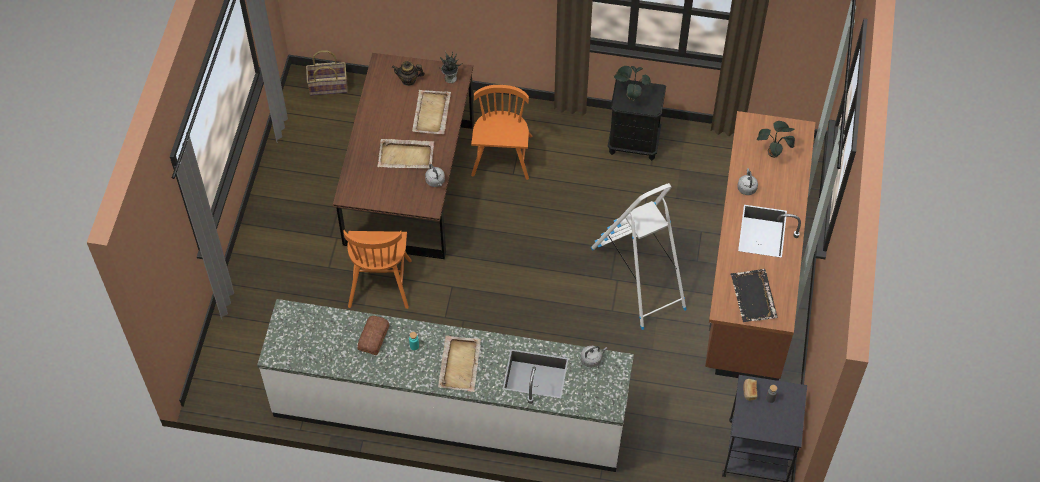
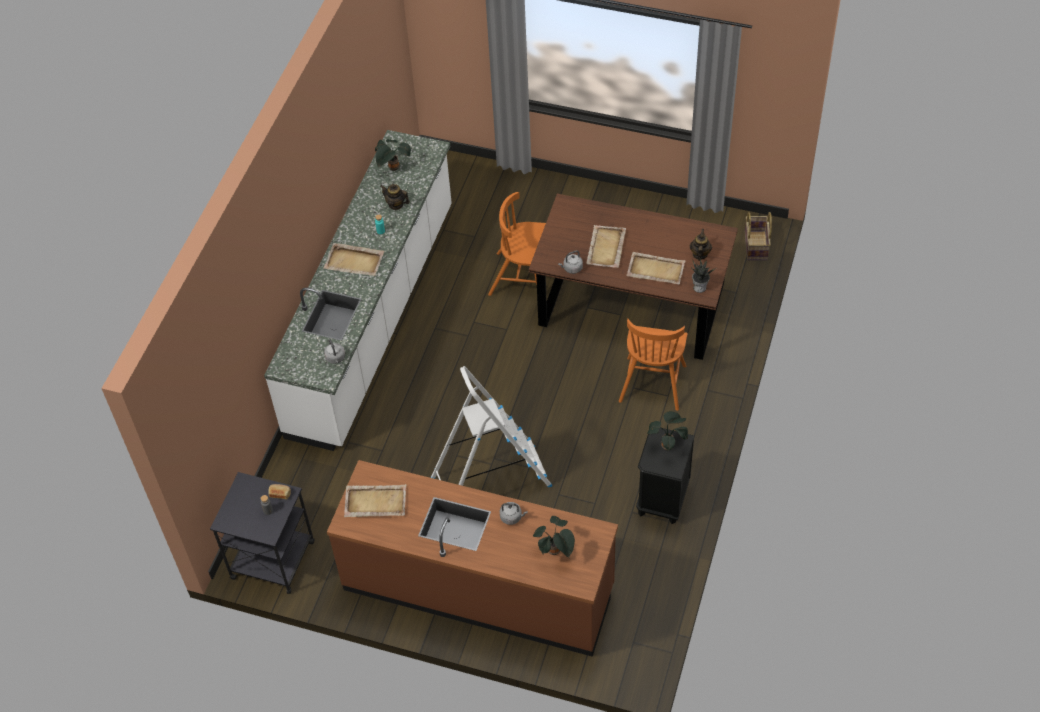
camera: 100 degrees right, 5 degrees down
(319, 348) = (393, 168): none -> potted plant
(374, 337) = (396, 204): bread -> teapot
(501, 159) = (653, 379): orange chair -> orange chair turned 90 degrees clockwise
(753, 297) = (375, 502): black tray -> beige tray

